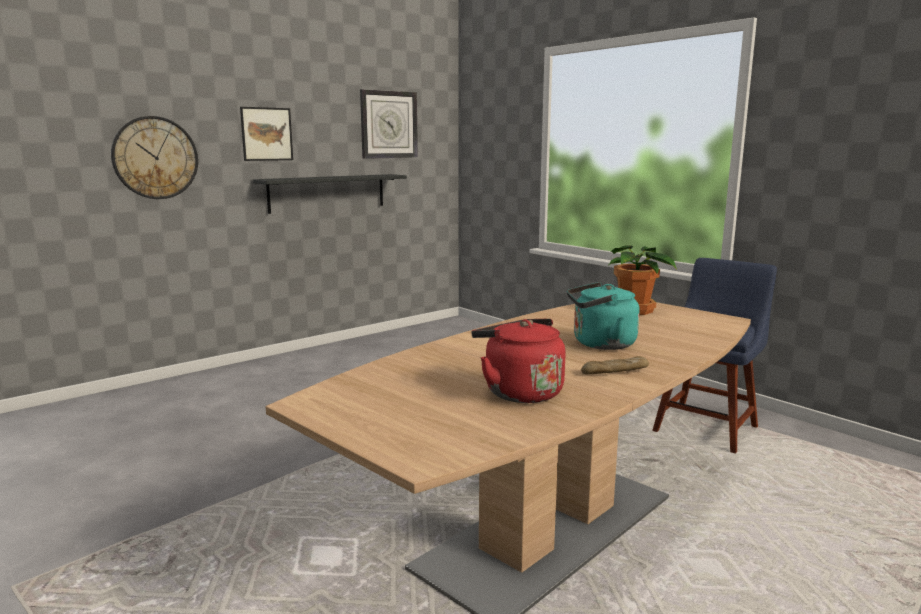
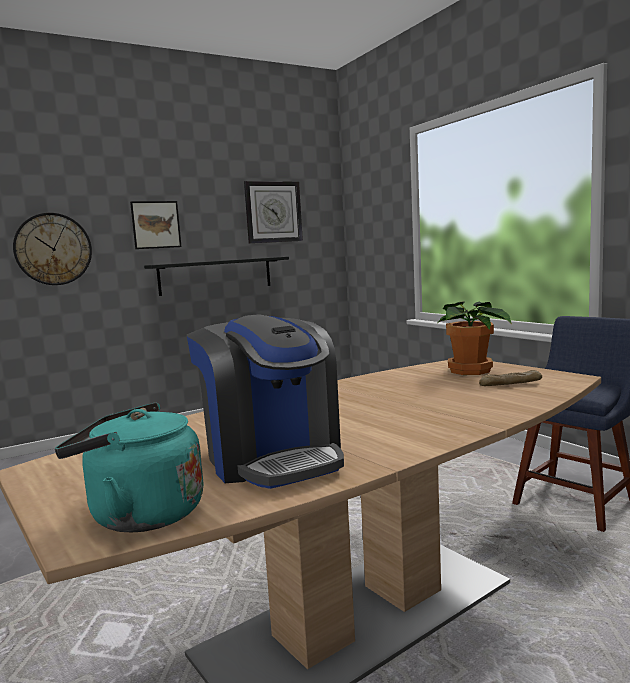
camera: 10 degrees right, 5 degrees down
(519, 392) = (272, 457): red kettle -> coffee machine
(600, 344) = (406, 405): turquoise kettle -> turquoise kettle (140, 515)
(614, 372) = (400, 435): bread -> bread (510, 384)

